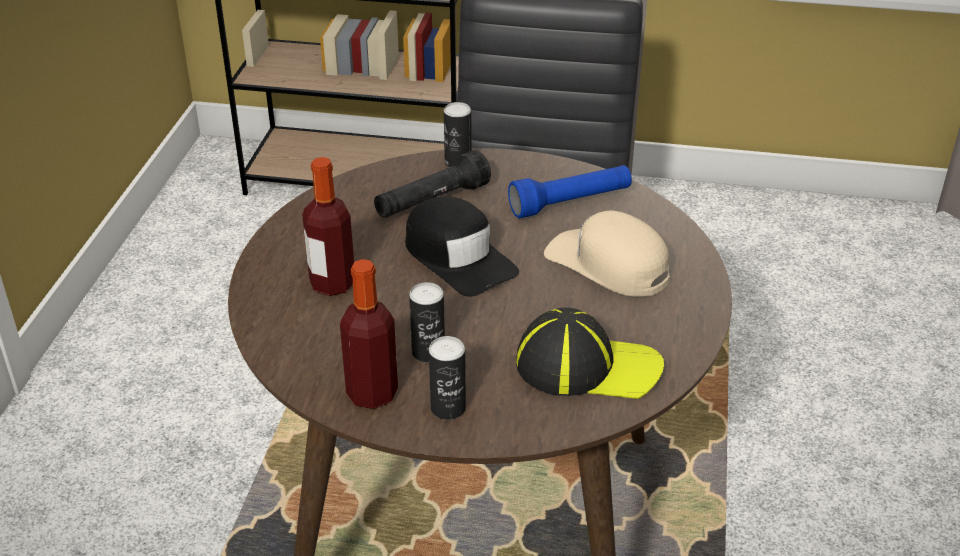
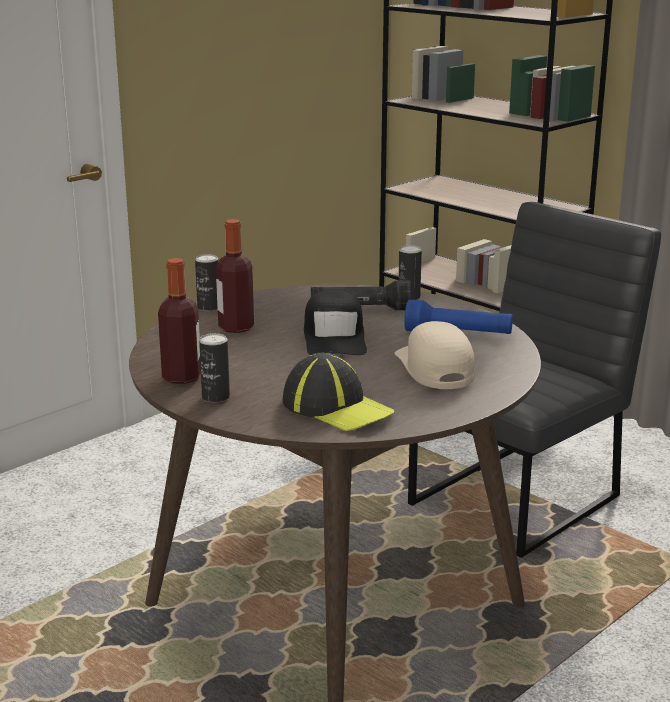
camera: 35 degrees right, 15 degrees down
(428, 352) = (244, 371): can -> can (208, 307)

